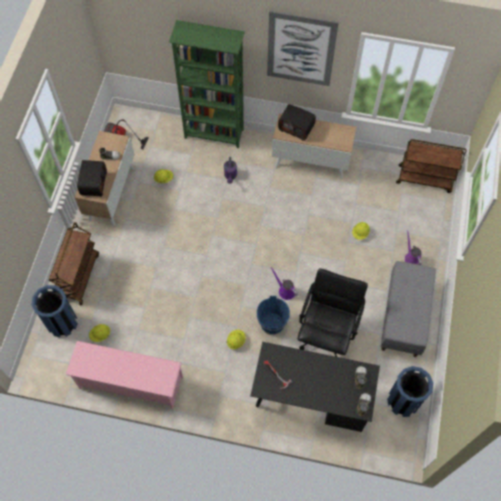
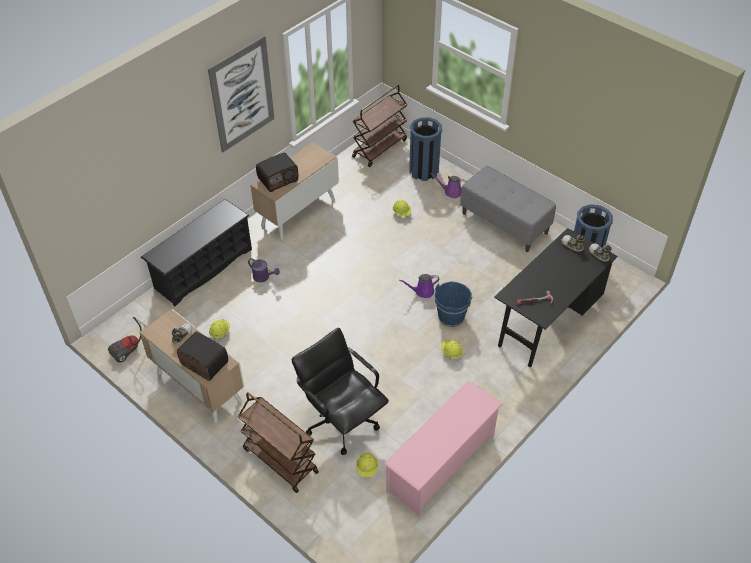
camera: 60 degrees left, 15 degrees down
(62, 323) = (327, 501): blue trash can -> blue trash can (424, 171)
(214, 134) = (203, 269): green bookcase -> black shoe rack
(326, 332) = (486, 281): black office chair -> black office chair (342, 421)

